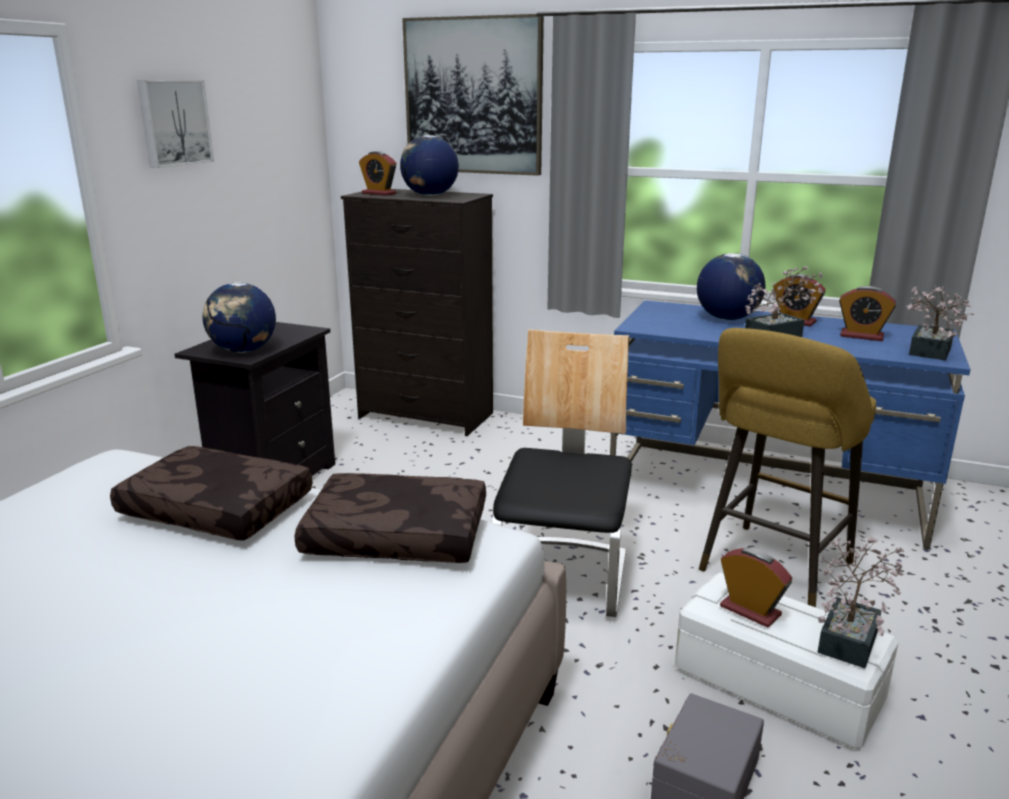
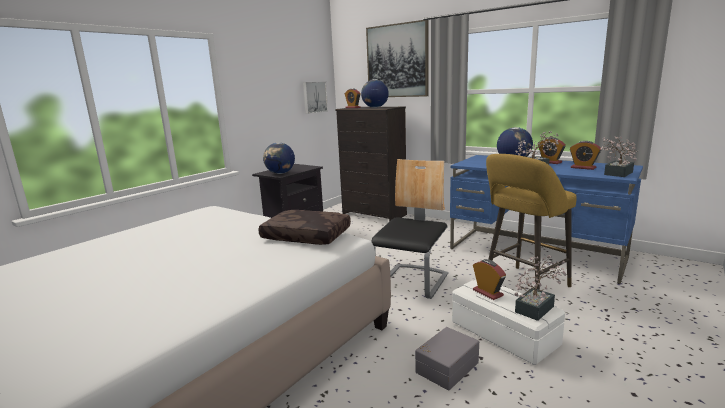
camera: 15 degrees right, 5 degrees down
(173, 122) = (259, 75): picture -> picture (314, 97)
(214, 510) = (238, 225): brown pillow -> none

